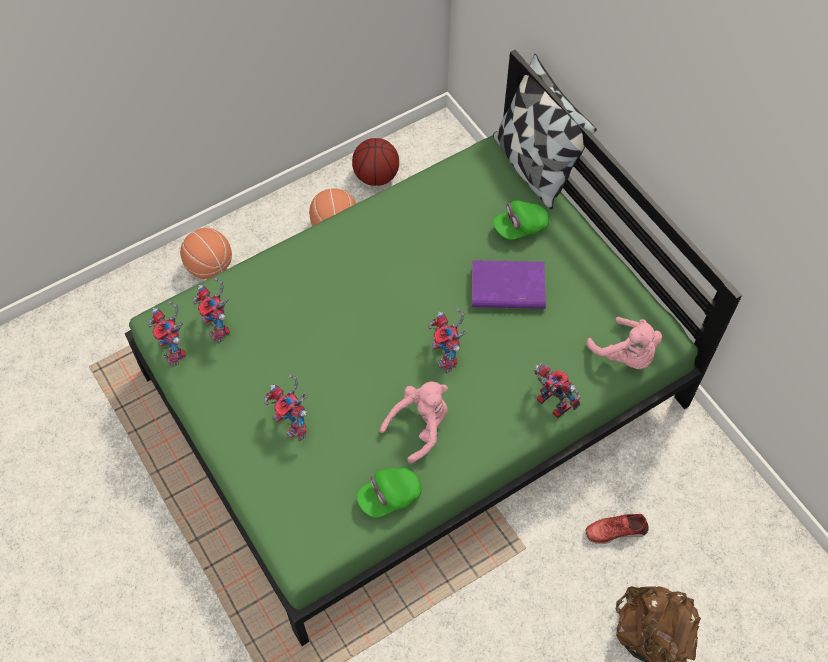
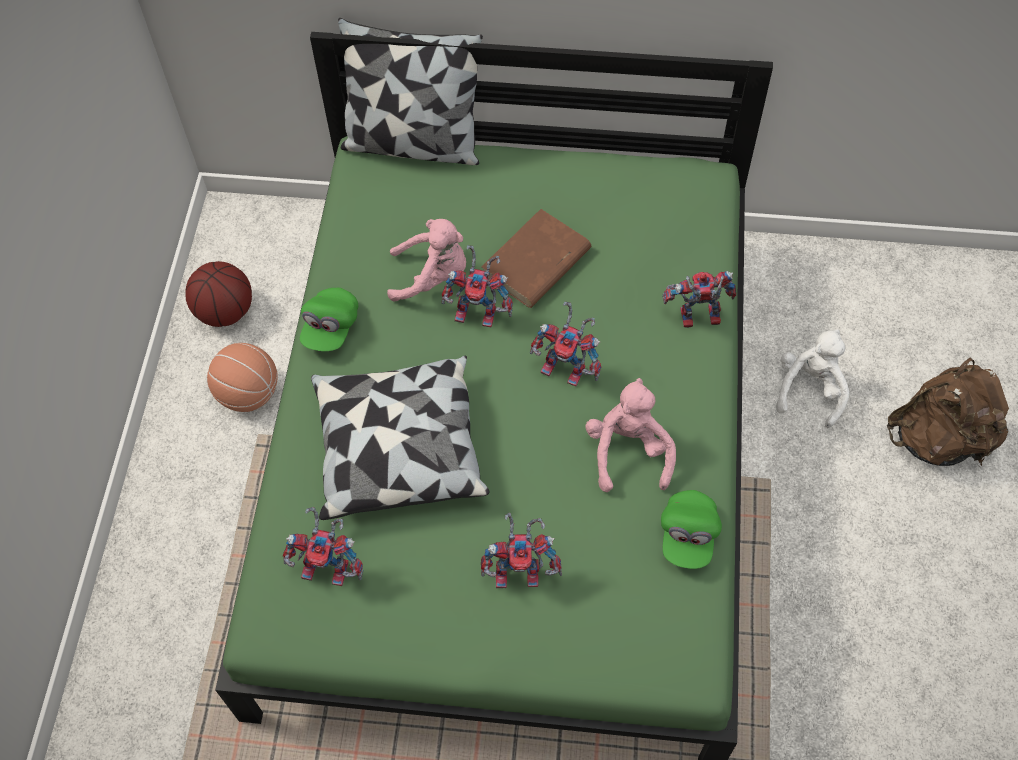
camera: 50 degrees left, 0 degrees up
(176, 350) = (318, 635): toy robot -> toy robot (480, 312)
(209, 266) = (173, 554): basketball -> none
(320, 307) = (398, 448): none -> pillow
(507, 288) = (535, 263): purple book -> brown book
(520, 227) = (474, 203): green cap -> green cap (330, 328)
(616, 530) = (810, 390): red shoe -> white plush toy
(626, 355) = (699, 221): pink plush toy -> pink plush toy (432, 276)

